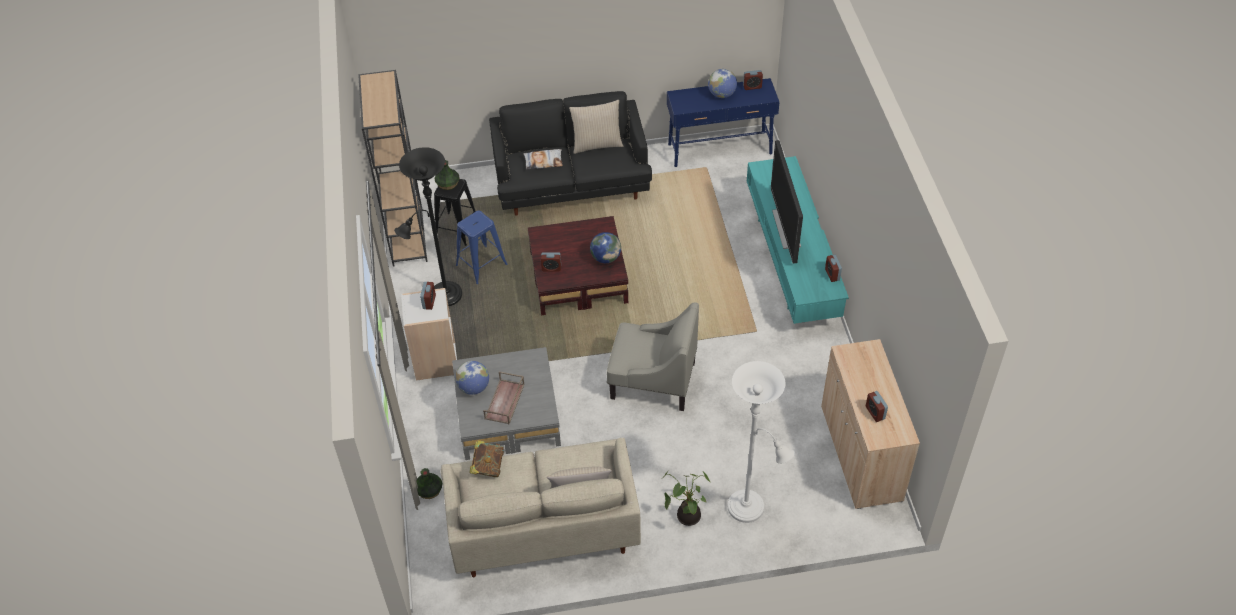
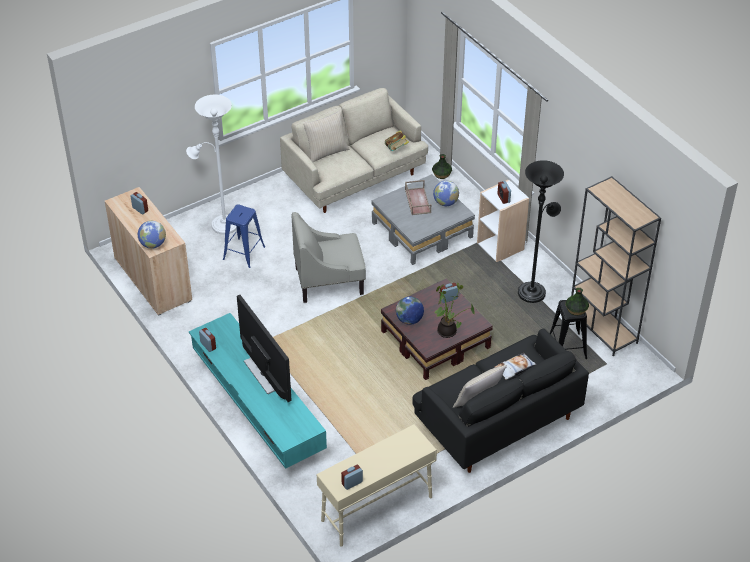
camera: 155 degrees right, 5 degrees down
(481, 265) = (522, 324): blue stool -> blue stool (244, 253)
(686, 515) = (263, 209): potted plant -> potted plant (448, 331)
(720, 150) = (376, 508): blue console table -> beige console table
(721, 94) = (378, 463): globe -> globe (153, 244)

